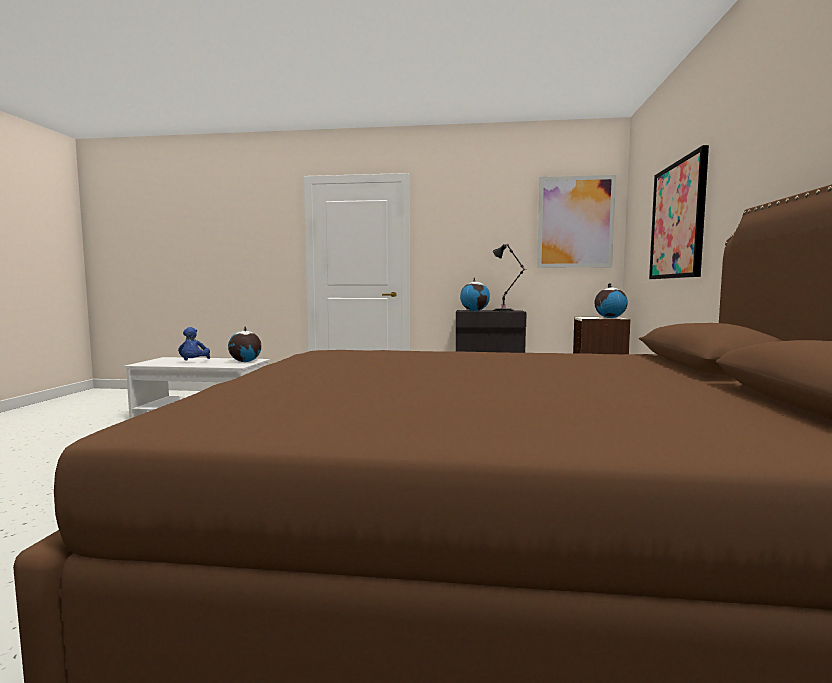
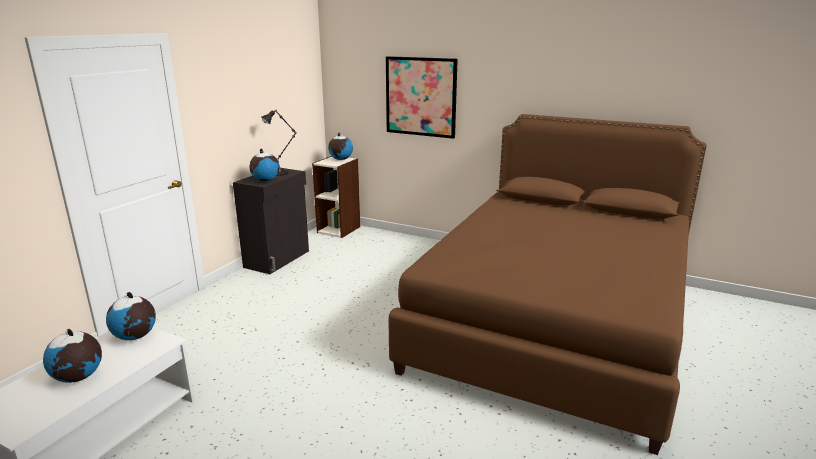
camera: 70 degrees left, 15 degrees up
(194, 362) = (78, 377): blue plush toy -> globe
(575, 222) = (297, 79): picture -> none

